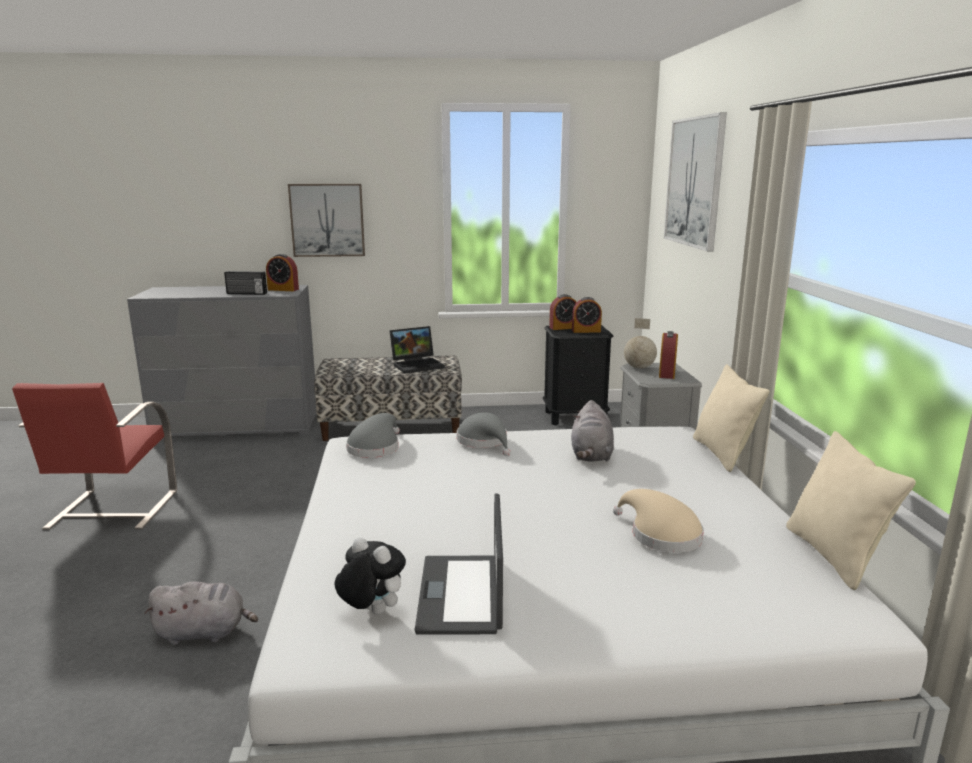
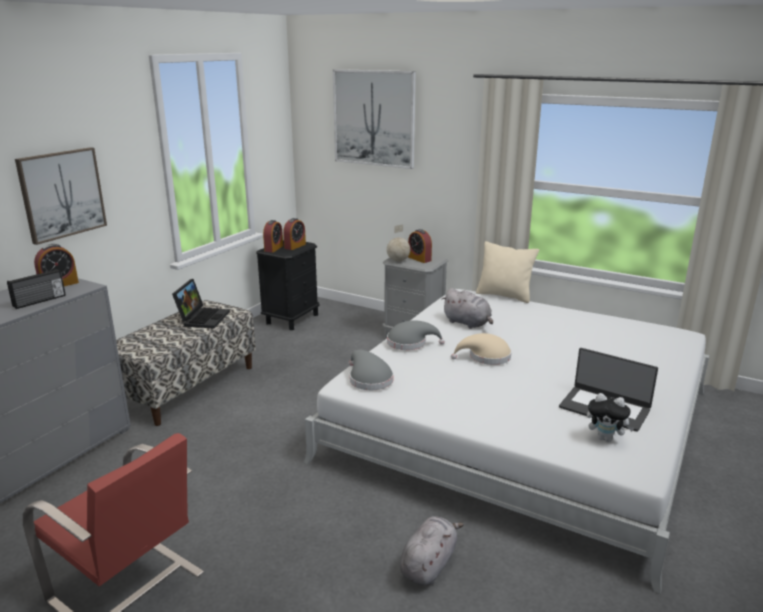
camera: 55 degrees left, 5 degrees up
(371, 612) = (606, 438): plush toy -> plush toy turned 135 degrees counterclockwise
(660, 534) = (586, 341): beige hat -> beige hat (486, 357)
(834, 556) = (632, 318): beige pillow -> none

